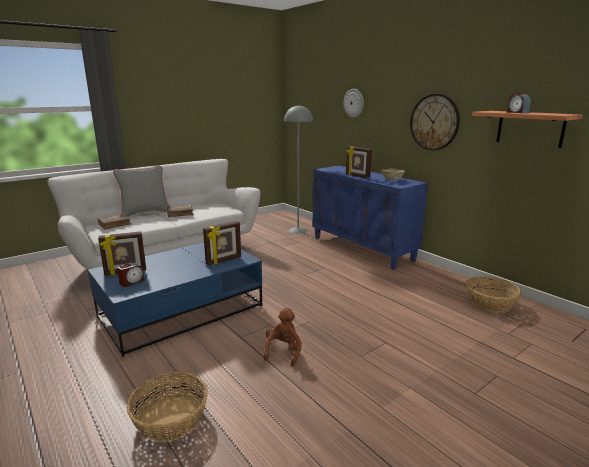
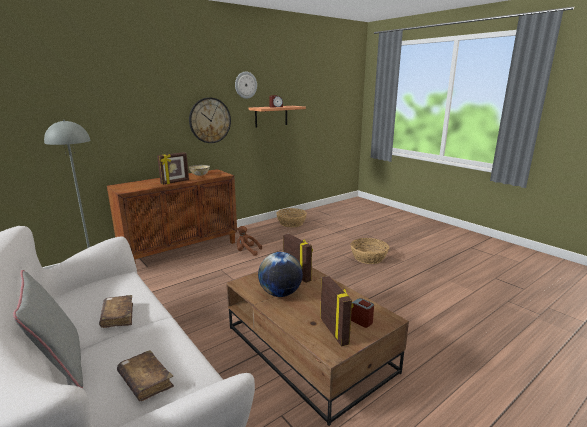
camera: 90 degrees left, 0 degrees up
(171, 419) = (456, 328): basket -> basket (369, 257)
(182, 310) = (307, 348): blue coffee table -> brown coffee table
(193, 255) = (280, 293): none -> globe
(283, 351) = (364, 288): brown plush toy -> brown plush toy (247, 252)
(354, 103) = (110, 111): wall clock -> wall clock (245, 85)
(363, 248) = (181, 250): blue cabinet -> brown cabinet

